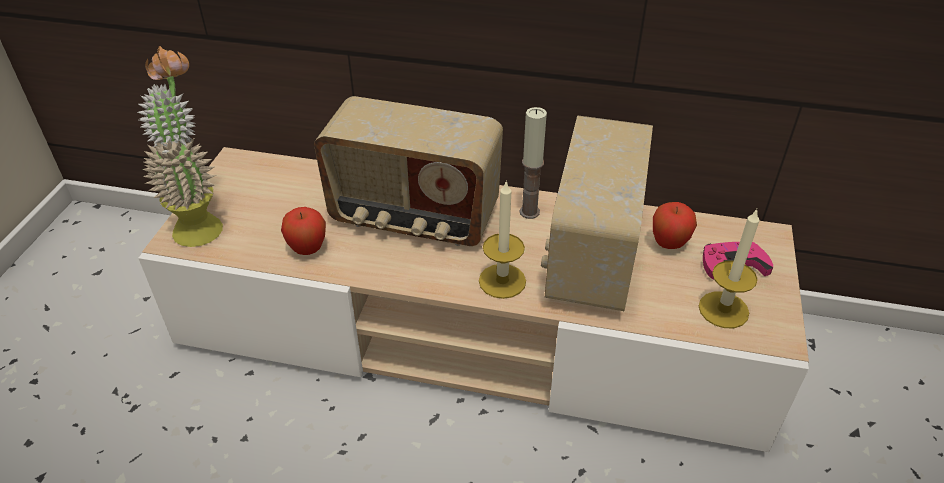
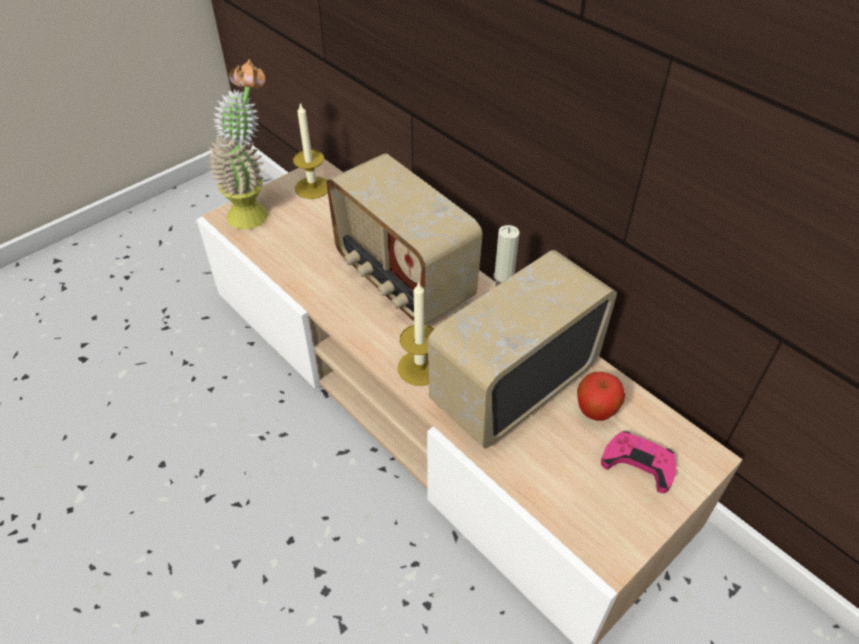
camera: 35 degrees right, 5 degrees up
(308, 249) = (304, 267): apple -> none
(723, 309) = (584, 499): candle -> candle (312, 187)

